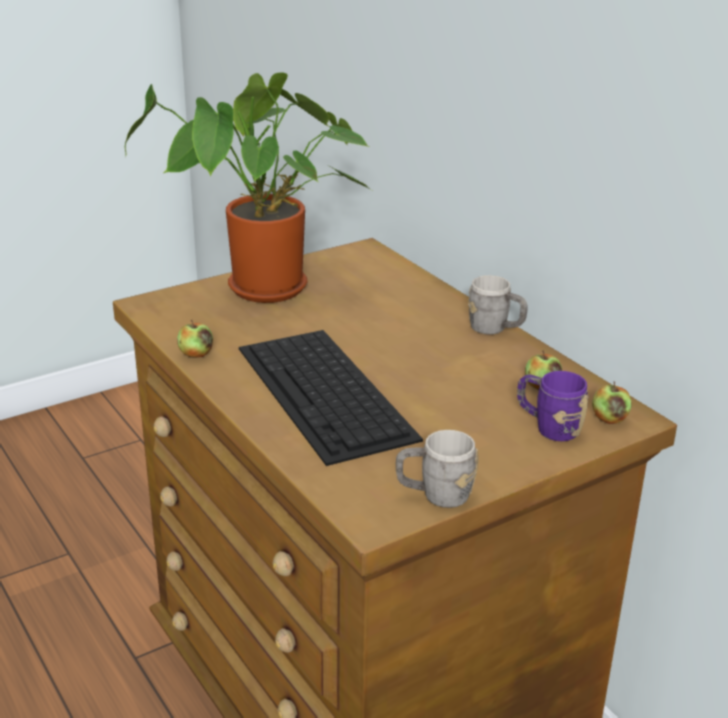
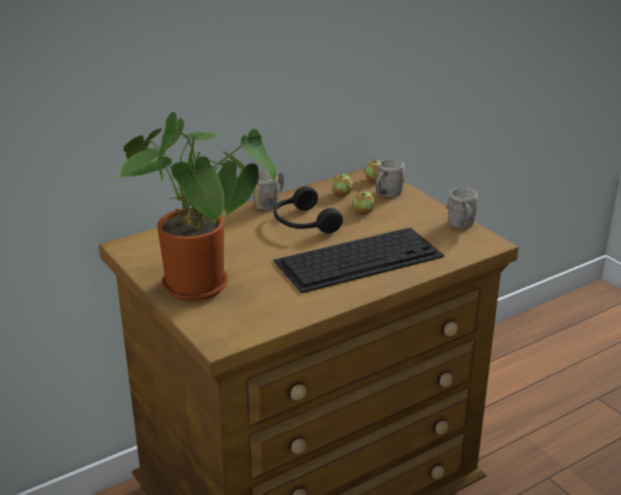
camera: 90 degrees left, 0 degrees up
(196, 354) = (310, 310): apple -> apple (363, 212)
(432, 353) = (303, 223): none -> black headphones
(548, 427) = (387, 195): purple mug -> grey mug

